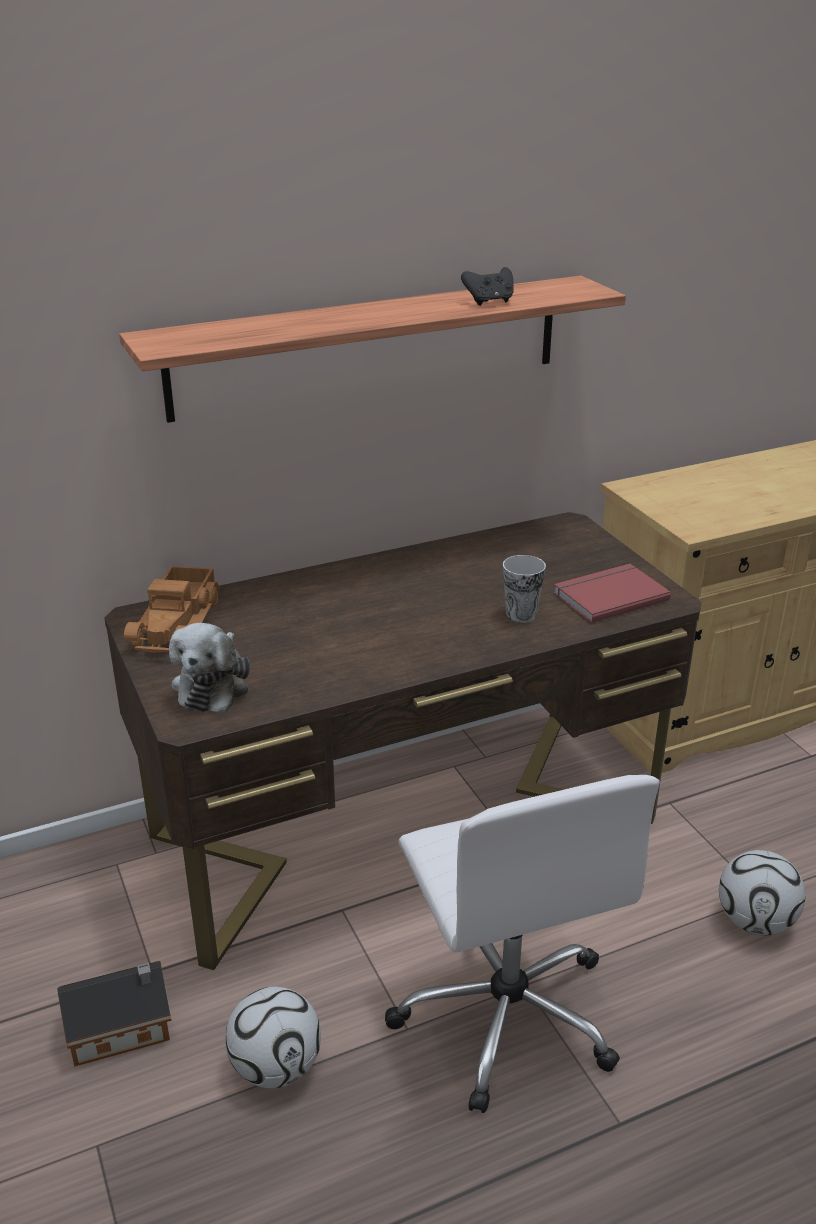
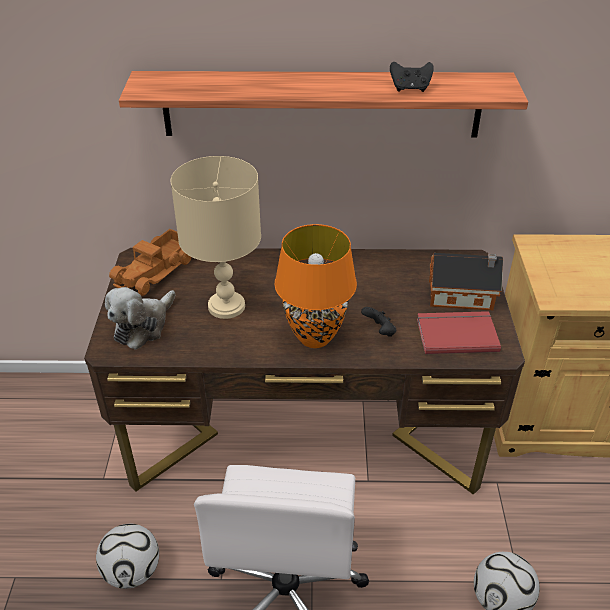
camera: 25 degrees right, 10 degrees up
(123, 1028) = (68, 509): toy house -> toy house (463, 296)
(308, 637) = (226, 306): none -> beige table lamp
(451, 640) = (315, 337): none -> orange table lamp
(521, 615) = (379, 331): cup -> black game controller

